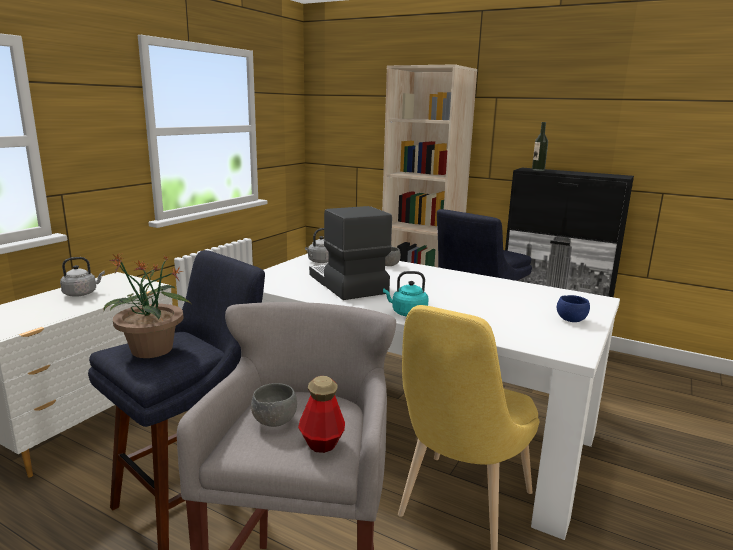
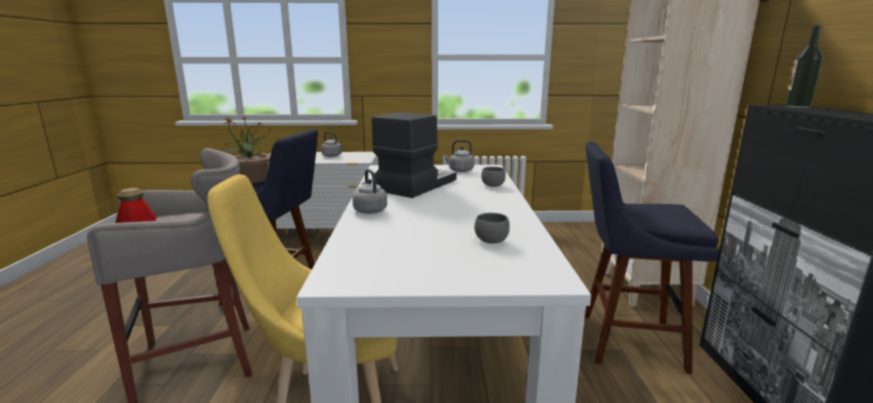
camera: 60 degrees right, 0 degrees up
(274, 421) = (165, 219): grey bowl -> grey bowl (491, 241)
(407, 313) = (369, 210): turquoise kettle -> grey kettle
(571, 320) = (442, 271): blue bowl -> none

